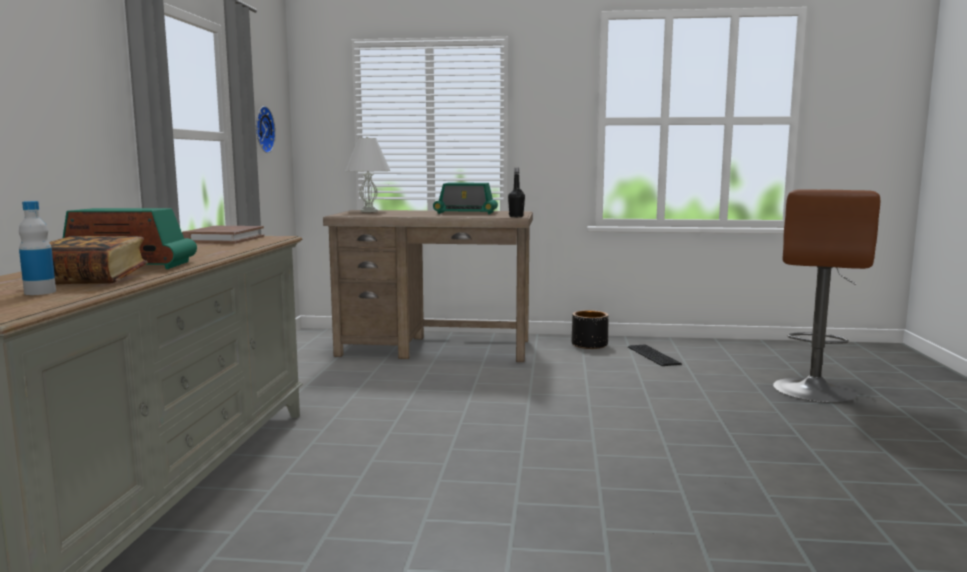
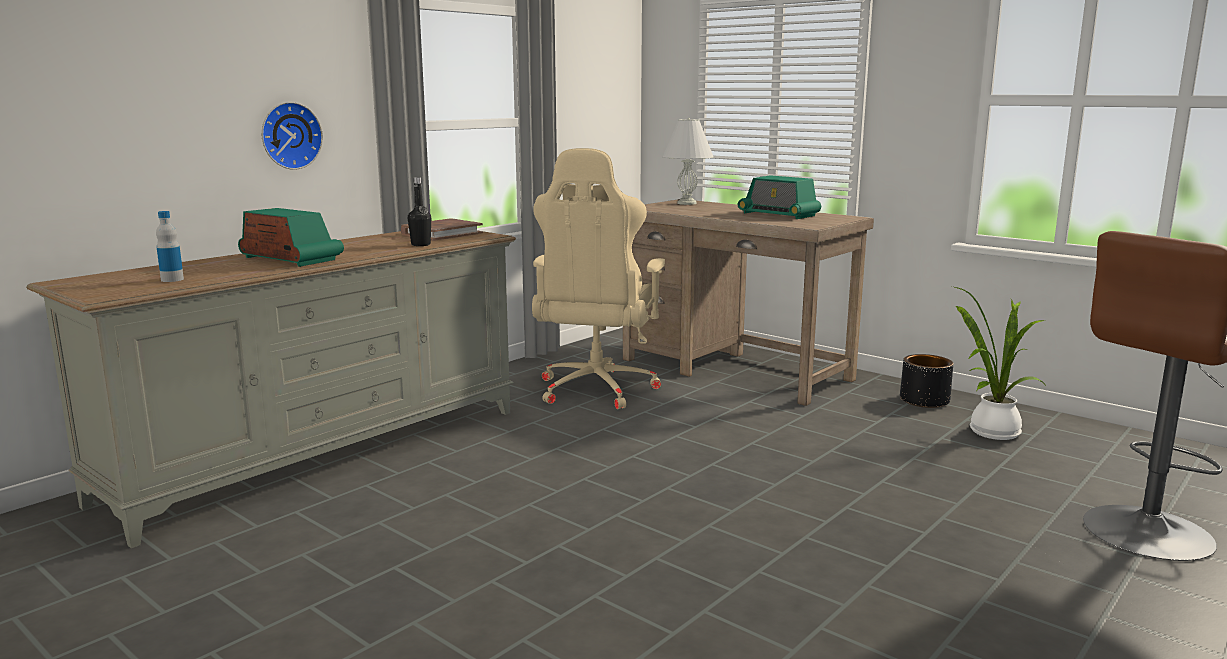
camera: 35 degrees right, 5 degrees up
(92, 280) = (227, 272): book -> none
(262, 129) = (584, 109): wall clock -> wall clock (289, 135)
(347, 381) = (596, 389): none -> beige office chair
(516, 216) = (810, 227): black bottle -> black bottle (421, 244)
(654, 355) = (990, 431): keyboard -> potted plant

